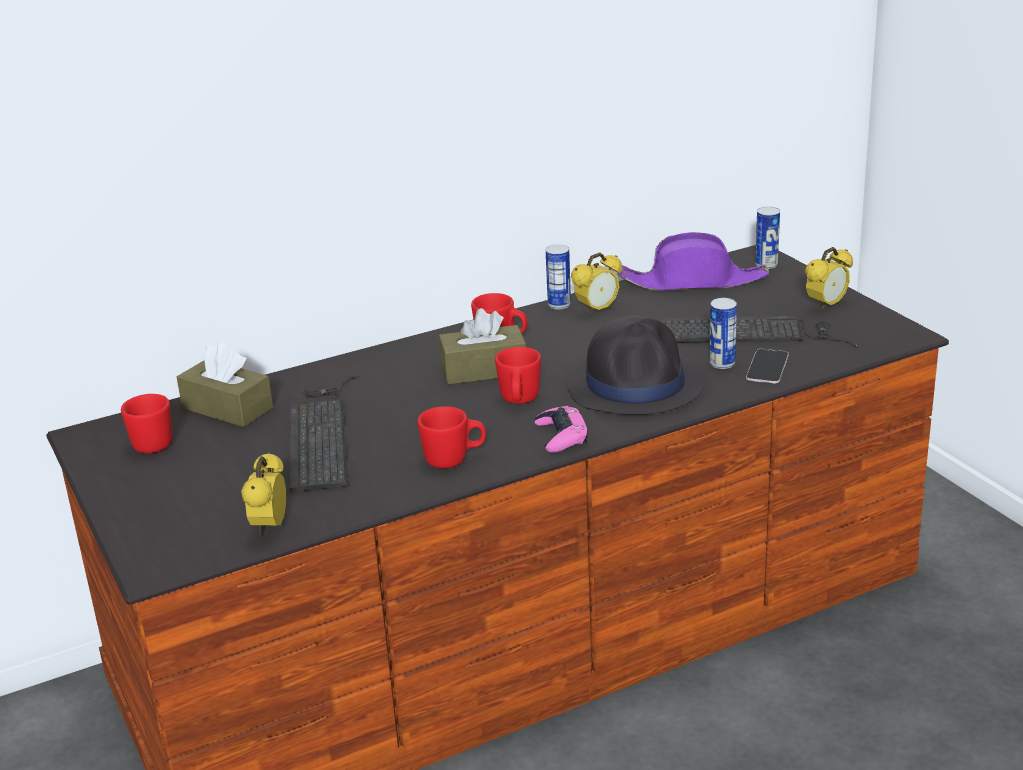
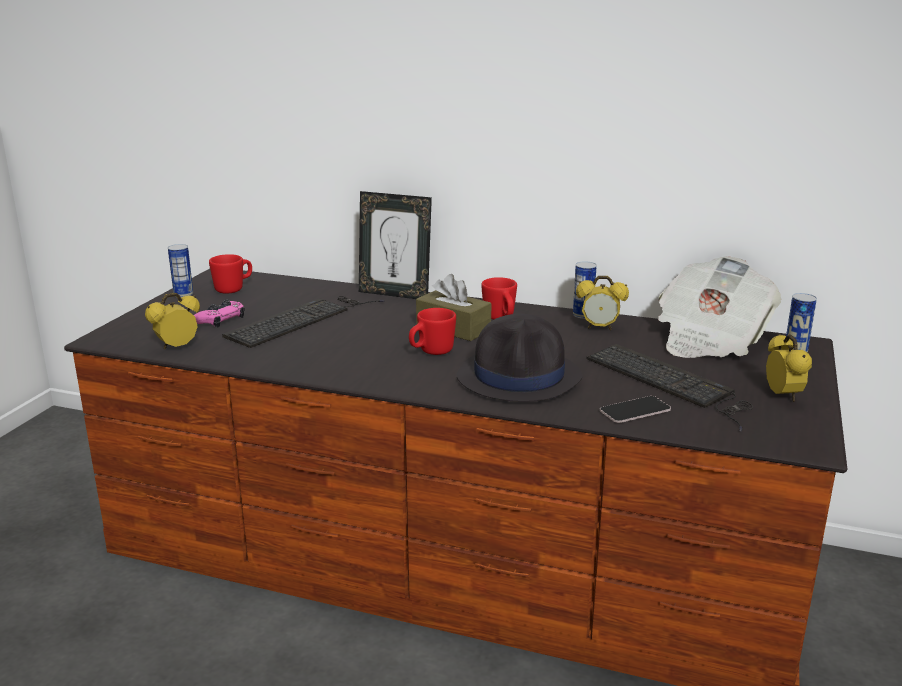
camera: 45 degrees right, 5 degrees down
(227, 408) = (295, 289): brown tissue box -> none
(346, 363) = (395, 294): none -> picture frame
(454, 460) = (325, 362): red mug -> none
(561, 436) = (407, 381): pink game controller -> pink game controller (220, 319)
(693, 282) = (709, 339): purple hat -> newspaper
(722, 364) = (607, 393): can -> can (183, 295)
(826, 306) = (783, 396): alarm clock -> alarm clock turned 105 degrees counterclockwise

